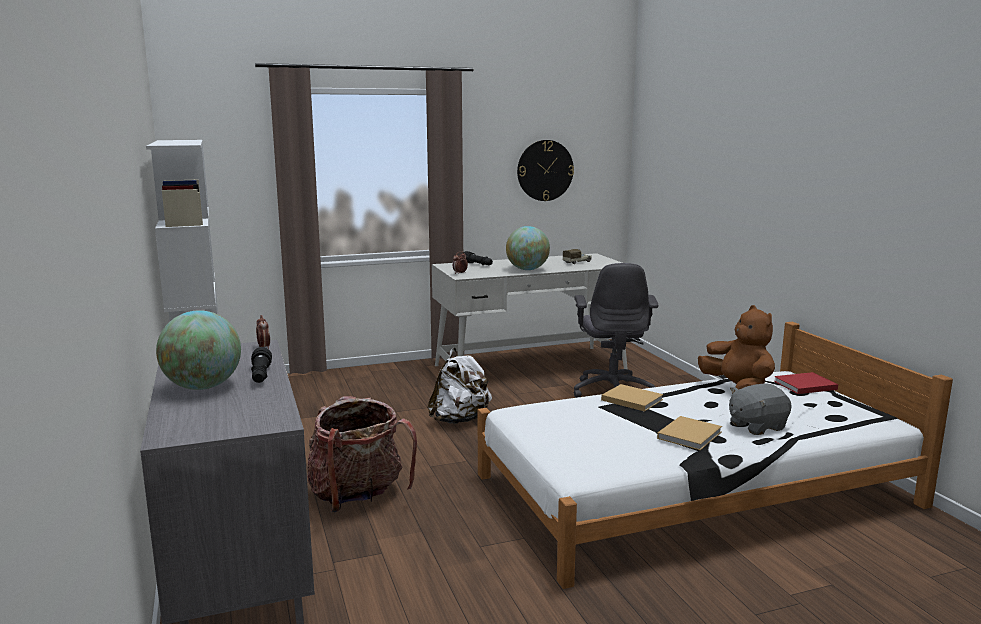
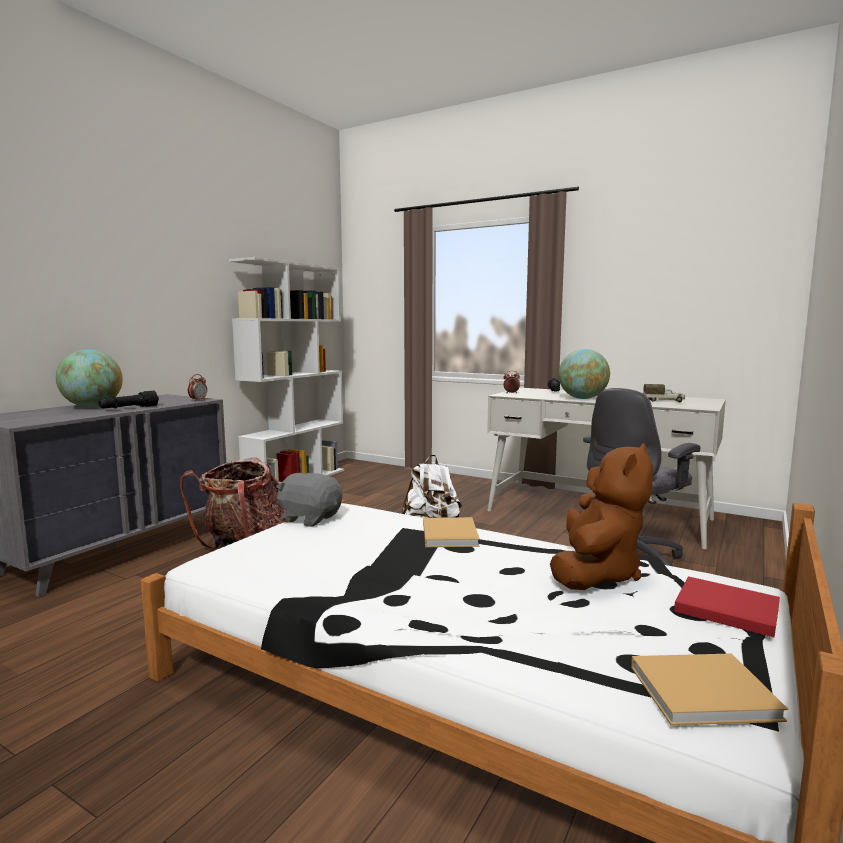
camera: 50 degrees right, 5 degrees down
(545, 170) = (671, 296): wall clock -> none
(690, 434) = (382, 581): beige book -> beige book (707, 692)
(756, 426) = (482, 612): grey plush toy -> grey plush toy (309, 518)

